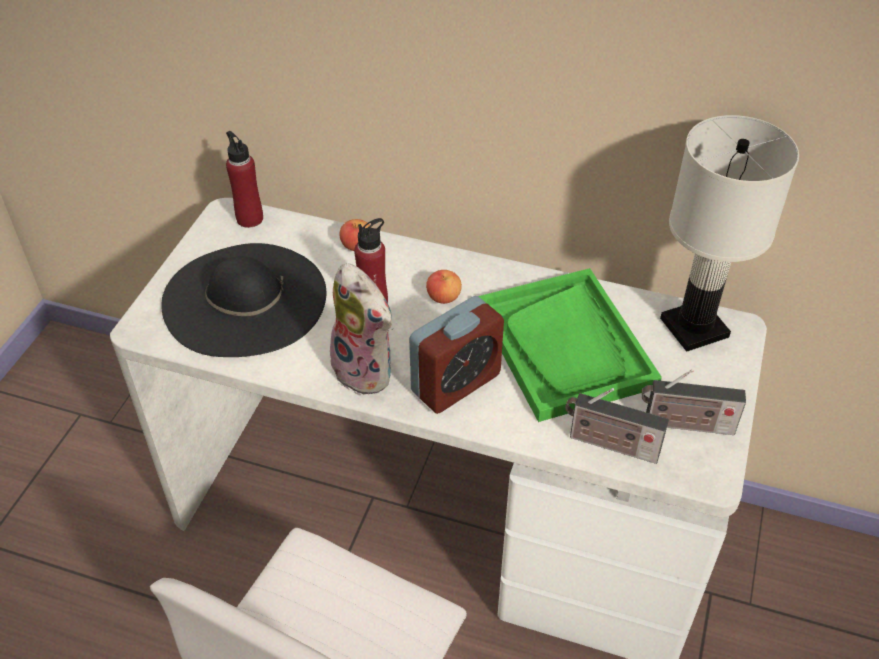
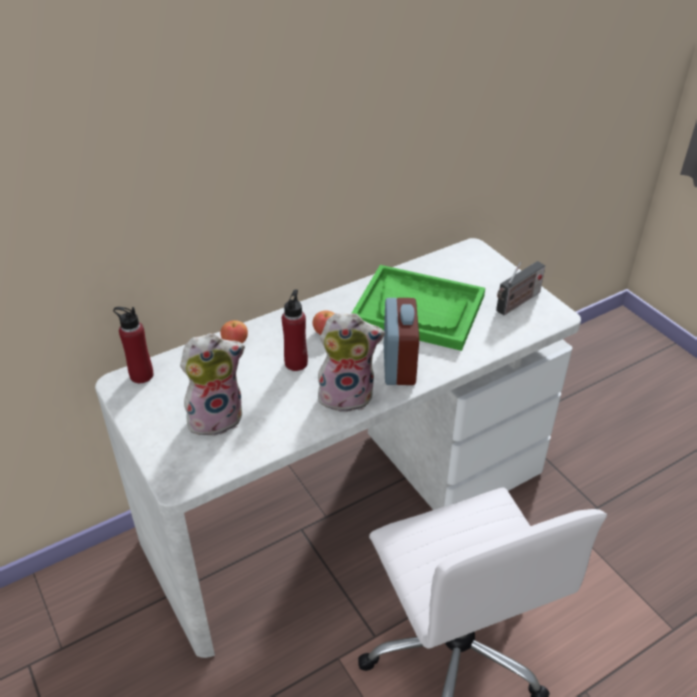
camera: 50 degrees left, 5 degrees down
(244, 299) = (216, 417): black hat -> plush toy
(609, 444) = (503, 335): radio -> none
(694, 327) = (456, 260): white table lamp -> none

